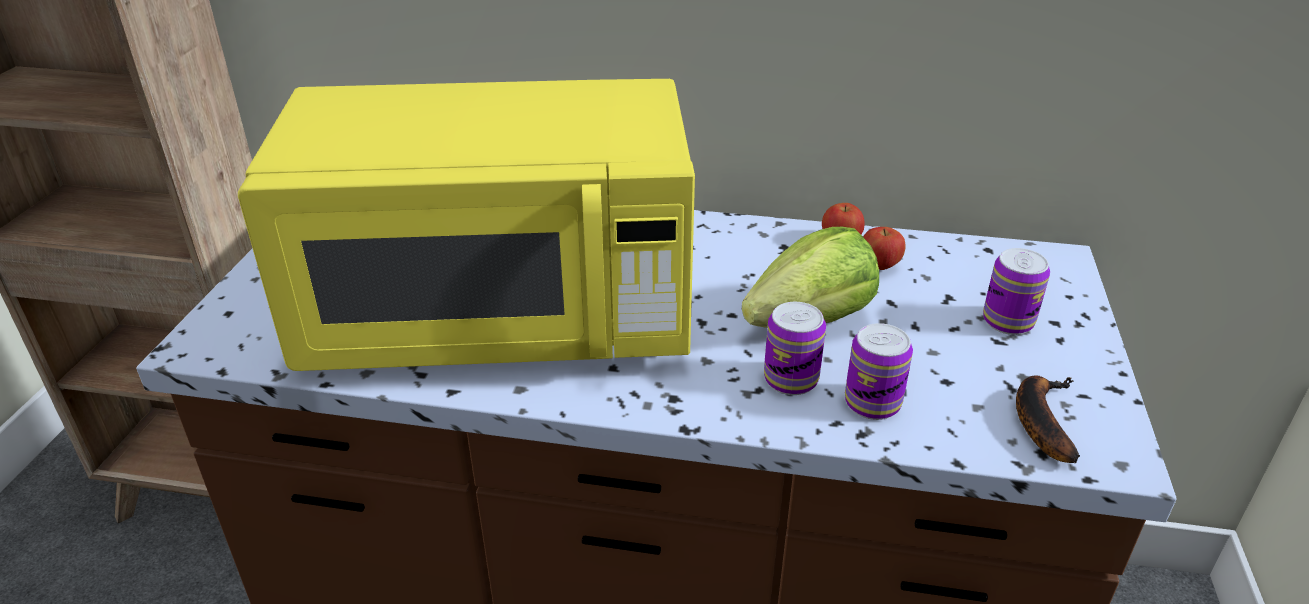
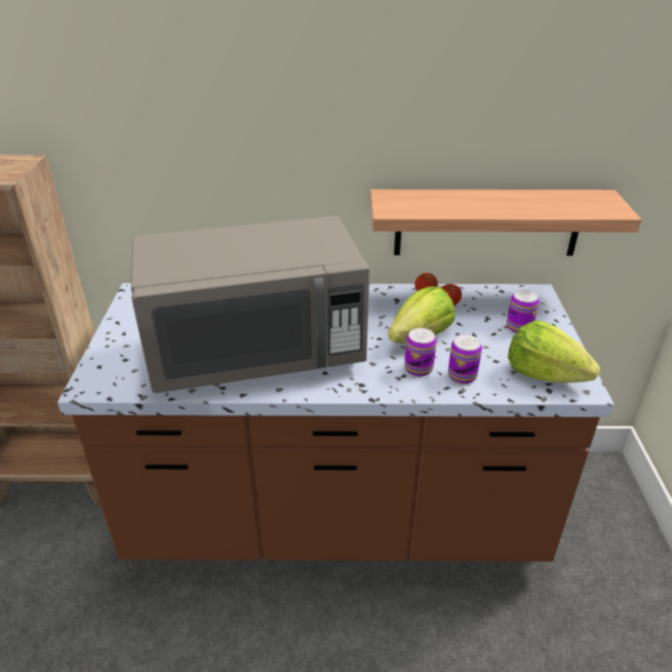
camera: 10 degrees left, 0 degrees up
(500, 318) = (256, 353): yellow microwave -> grey microwave
(971, 118) = (487, 222): none -> shelf
(1039, 419) = (544, 374): banana -> lettuce

